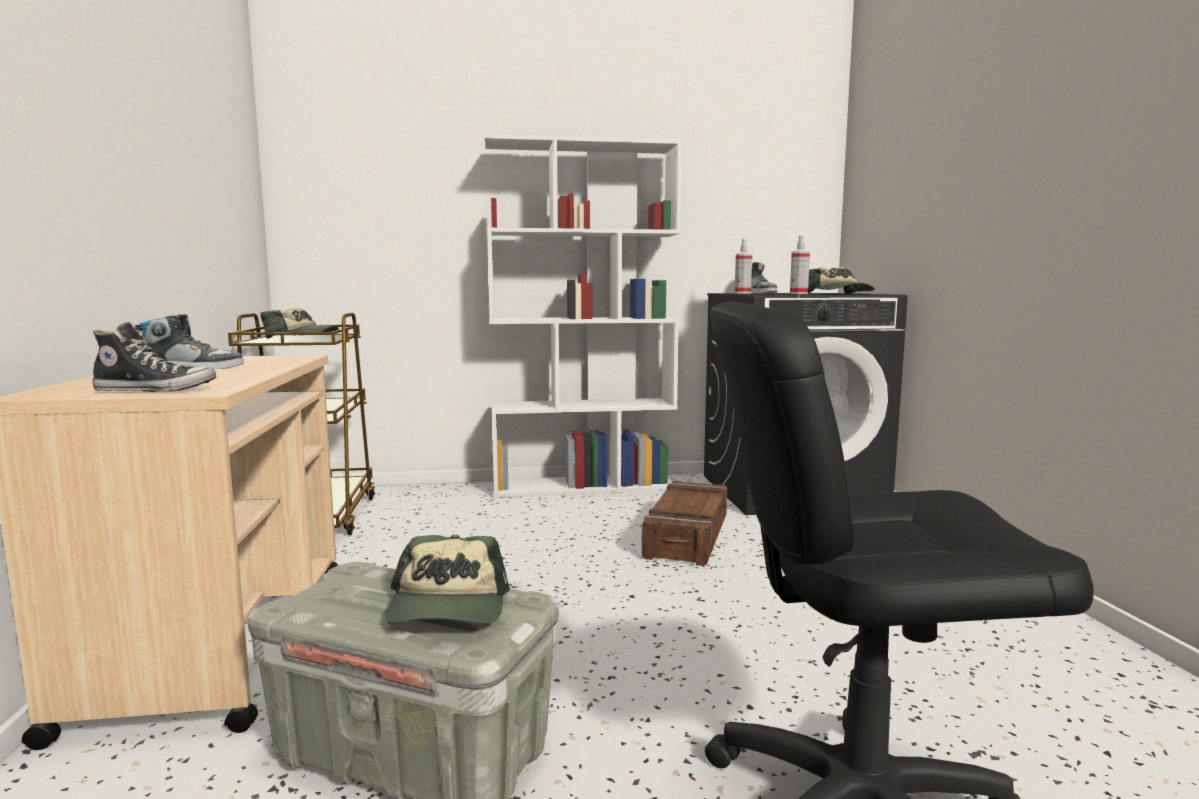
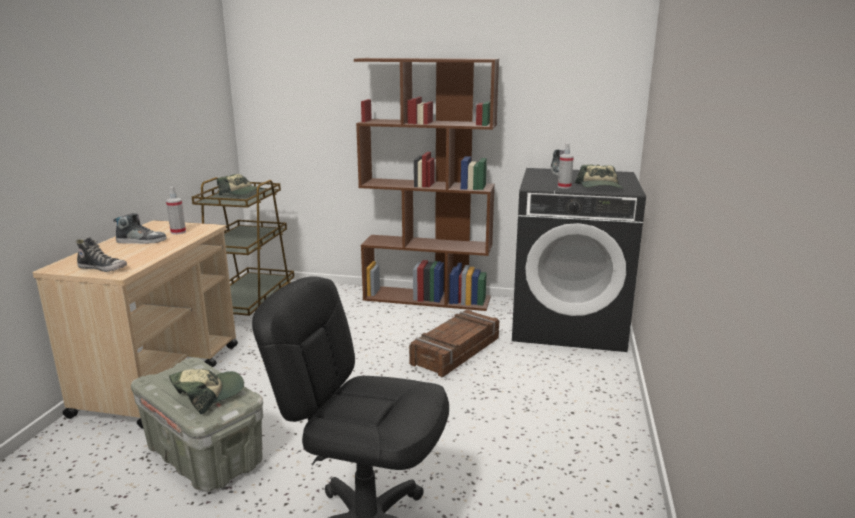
camera: 20 degrees right, 10 degrees up
(448, 607) = (208, 395): cap -> cap turned 150 degrees counterclockwise
(584, 485) = (427, 298): white bookcase -> brown bookcase
(742, 293) = (537, 176): spray bottle -> spray bottle (178, 232)

